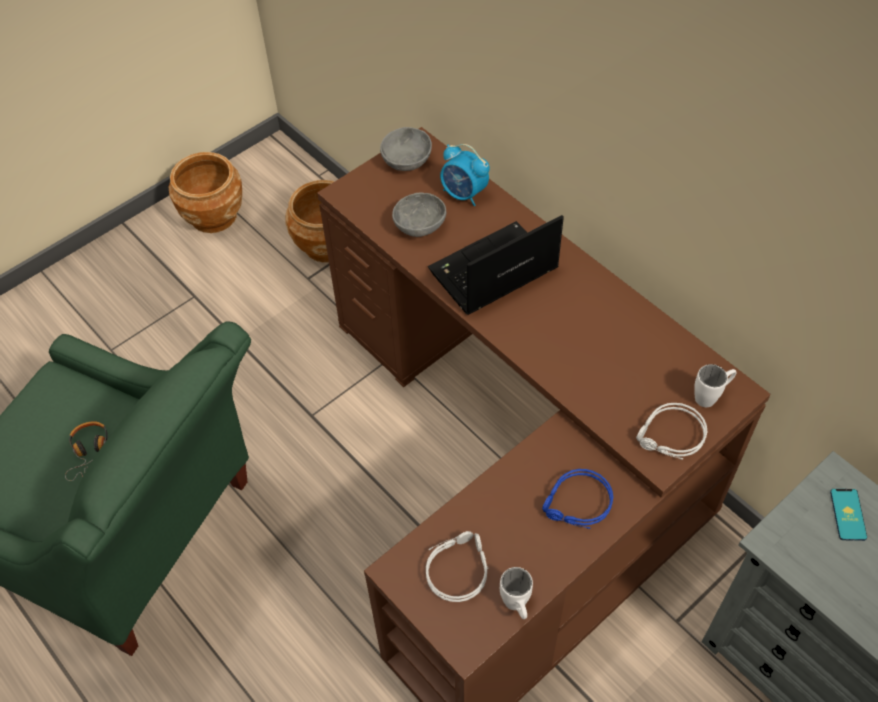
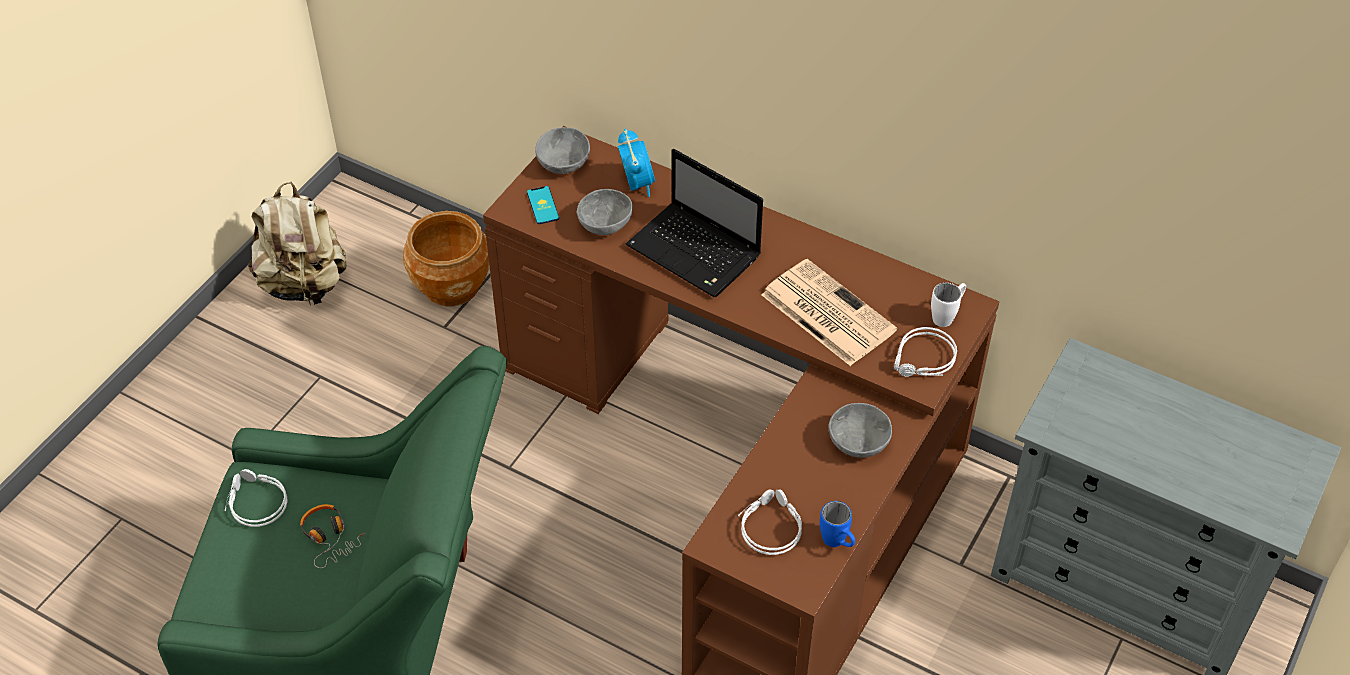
camera: 20 degrees left, 5 degrees down
(47, 403) = (254, 502): none -> grey headphones
(214, 215) = (304, 284): brown planter -> beige backpack
(464, 194) = (637, 183): alarm clock -> alarm clock turned 120 degrees counterclockwise
(491, 272) = (696, 252): laptop -> laptop turned 90 degrees counterclockwise
(517, 607) = (837, 544): white mug -> blue mug
(577, 505) = (858, 443): blue headphones -> grey bowl
(591, 362) = (826, 312): none -> newspaper
(848, 514) = (1100, 387): phone -> phone (543, 205)

